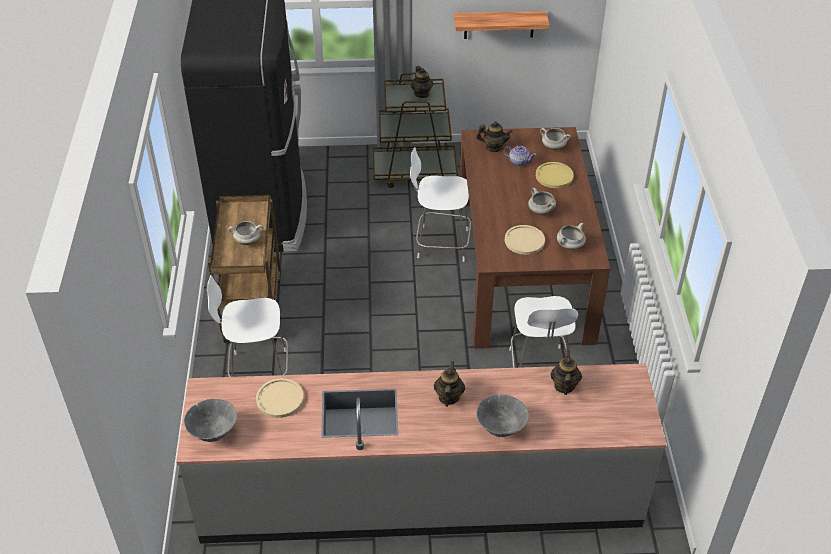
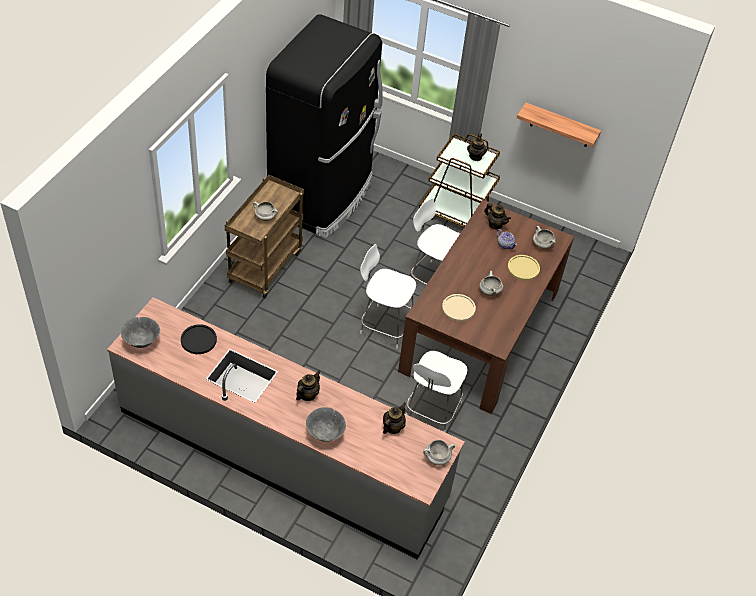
camera: 25 degrees right, 5 degrees up
(257, 371) = (236, 314): white stool -> white stool (385, 325)
(280, 399) = (198, 340): beige plate -> black plate
(570, 246) = (489, 328): white cooking pot -> white cooking pot (437, 458)

